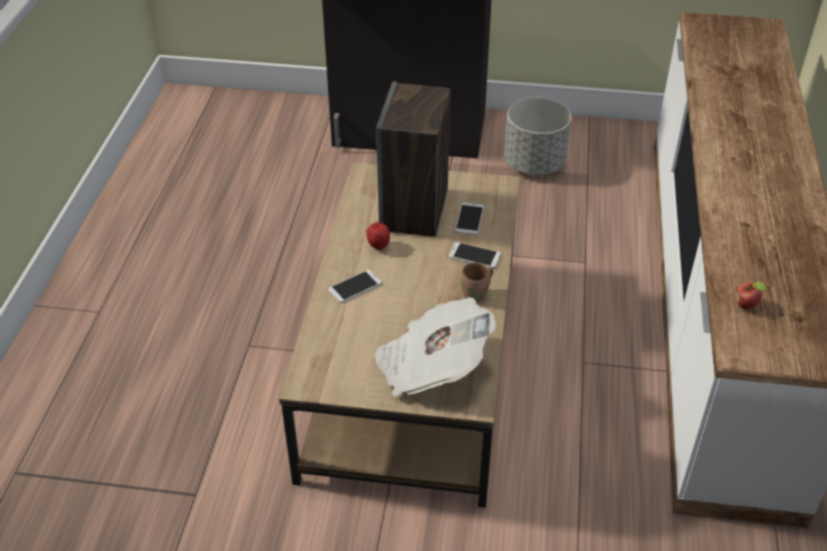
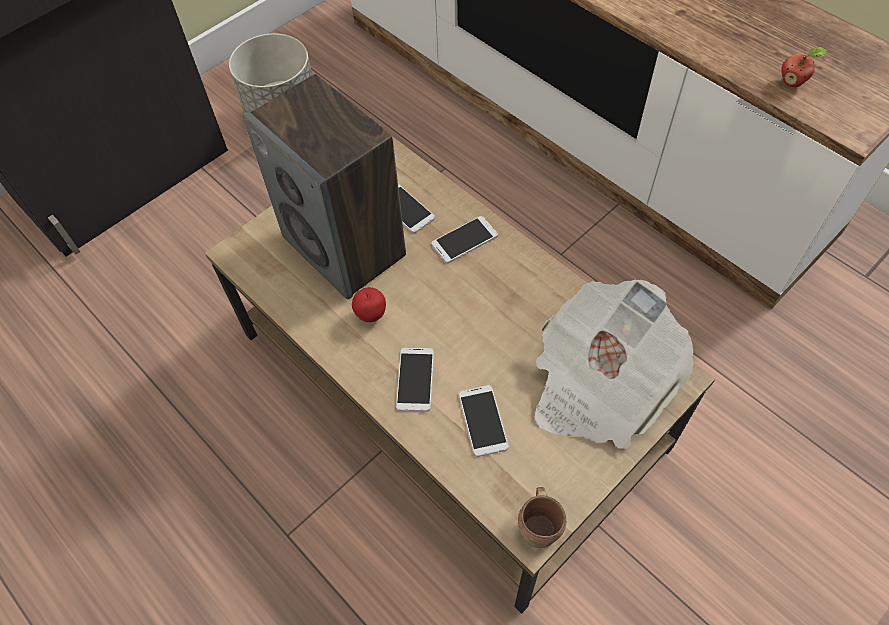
camera: 50 degrees left, 15 degrees up
(355, 328) = (483, 420): none -> phone
(477, 295) = (524, 276): brown mug -> brown mug (540, 528)

